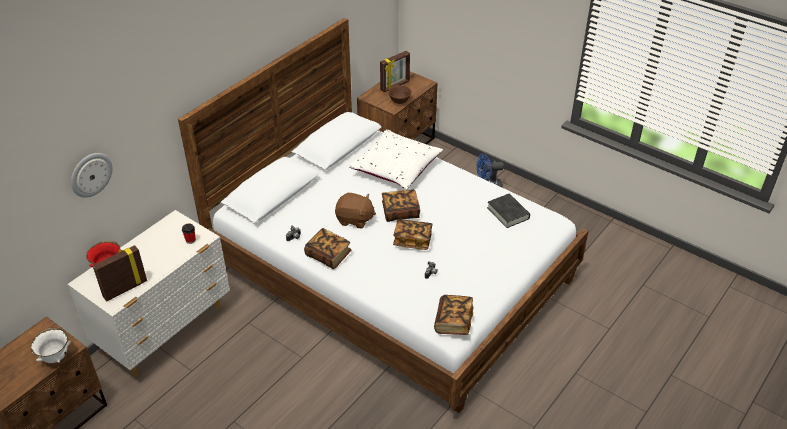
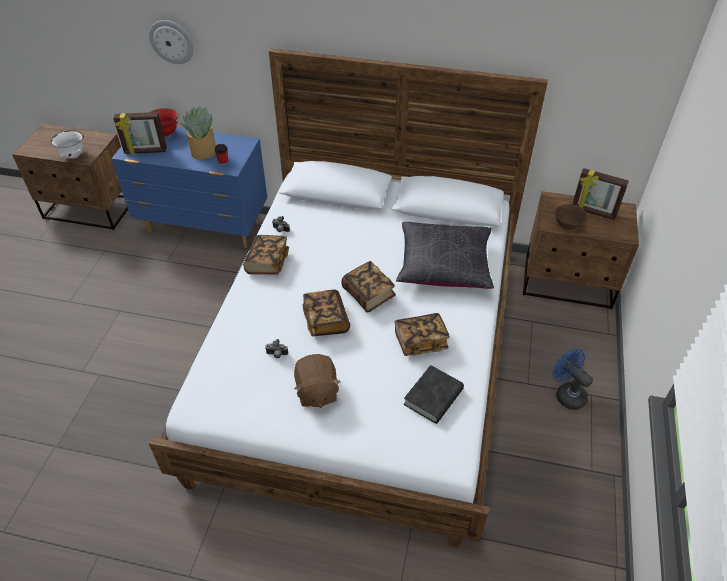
camera: 65 degrees right, 5 degrees up
(125, 289) = (145, 151): picture frame -> picture frame turned 150 degrees clockwise
(163, 249) = (203, 152): none -> potted plant
(166, 331) = (205, 227): white dresser -> blue dresser
(354, 219) = (334, 262): brown plush toy -> brown plush toy (316, 391)
(396, 168) = (444, 265): white pillow -> black pillow
(453, 322) = (207, 401): book -> book (420, 341)

